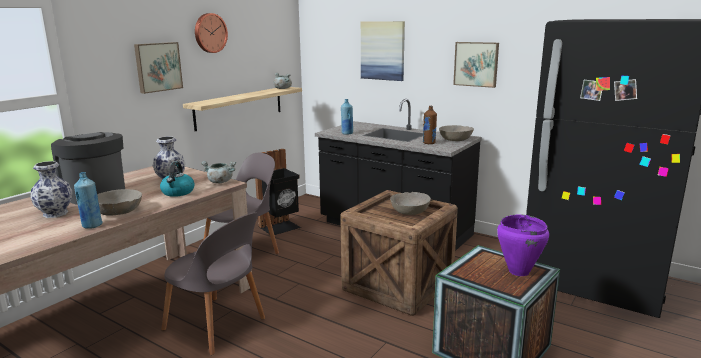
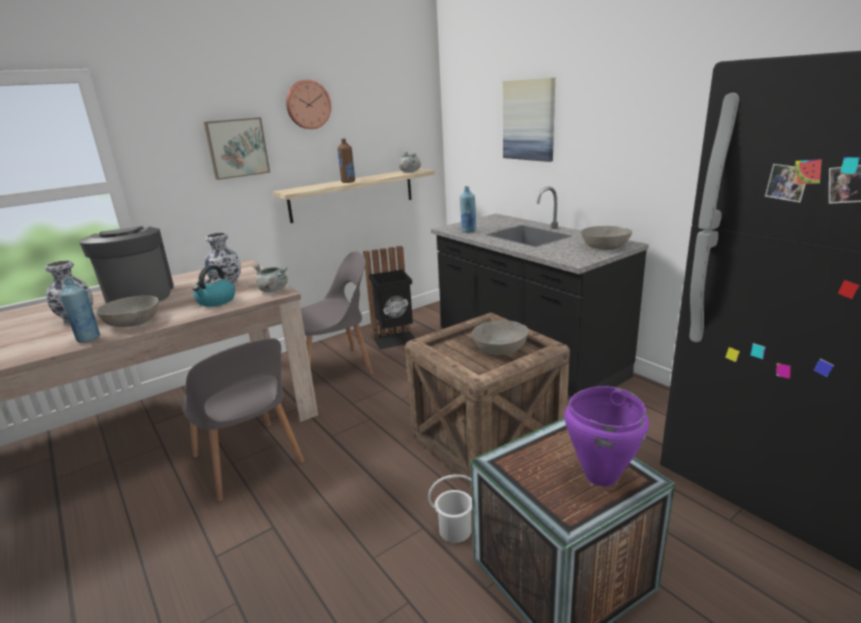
camera: 20 degrees right, 5 degrees up
(409, 339) = (455, 529): none -> white bucket
(429, 143) = (561, 251): brown bottle -> brown bottle (348, 182)
(476, 64) = (647, 136): picture -> none

